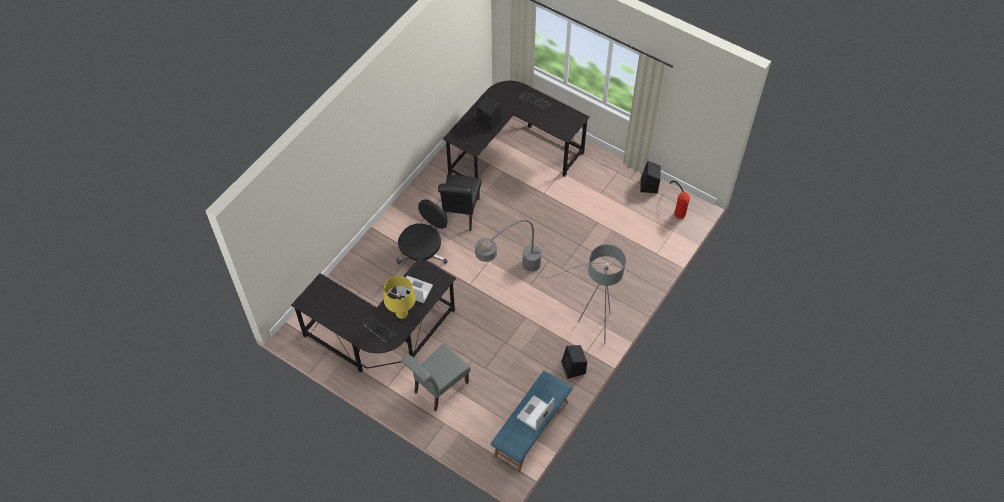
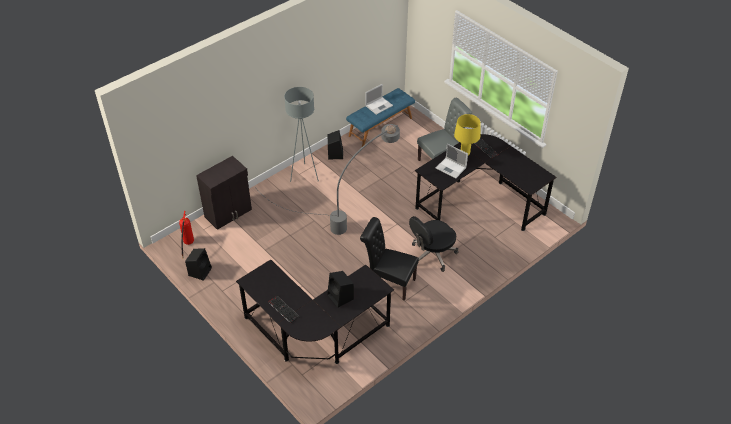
camera: 165 degrees left, 10 degrees down
(460, 215) = (388, 282): black chair -> black chair turned 90 degrees counterclockwise
(657, 255) = (229, 213): none -> black cabinet

